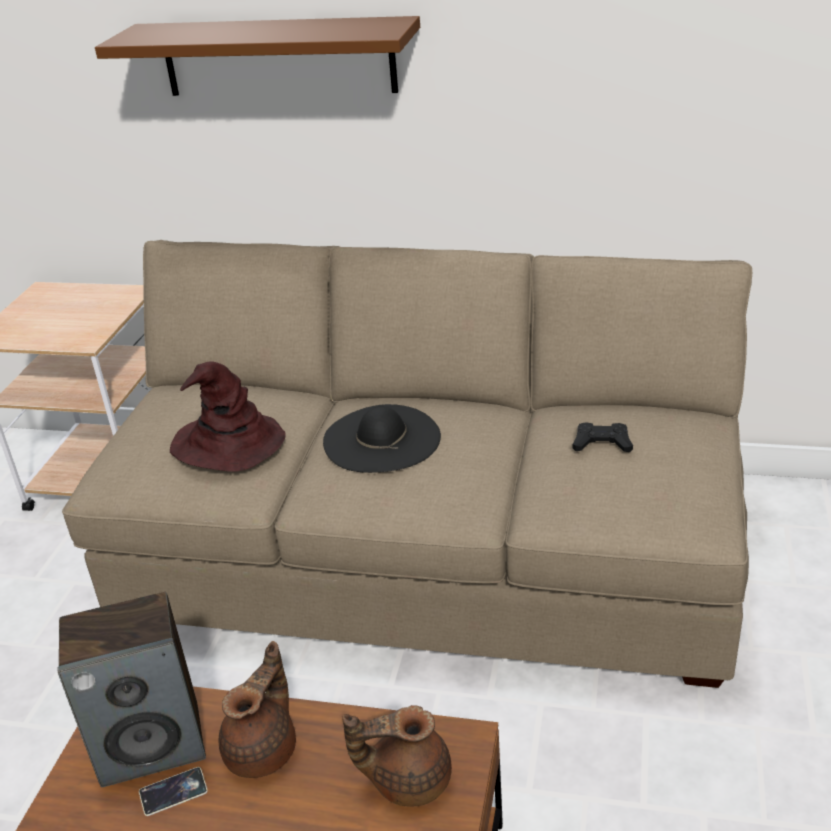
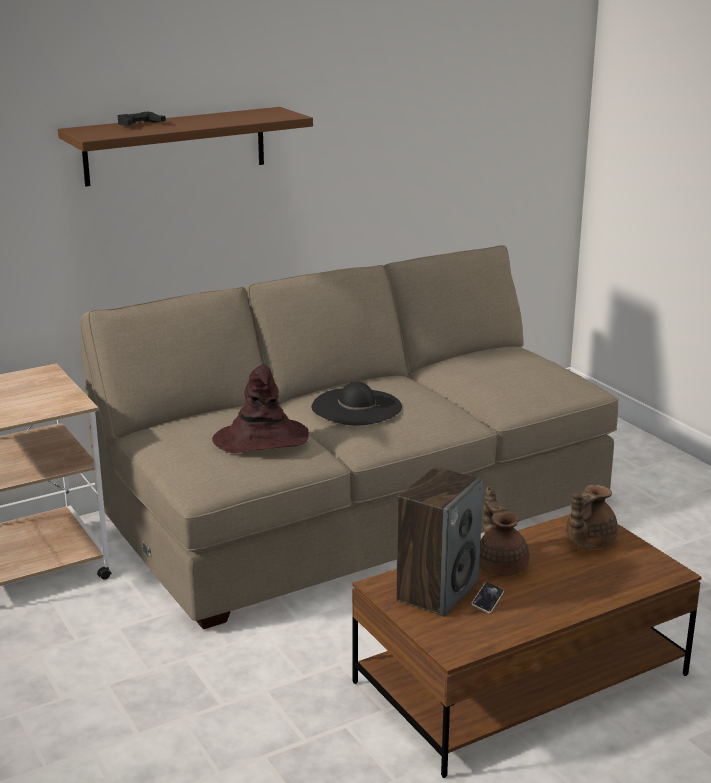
camera: 45 degrees left, 10 degrees down
(602, 443) = (486, 370): black game controller -> black game controller (140, 124)

